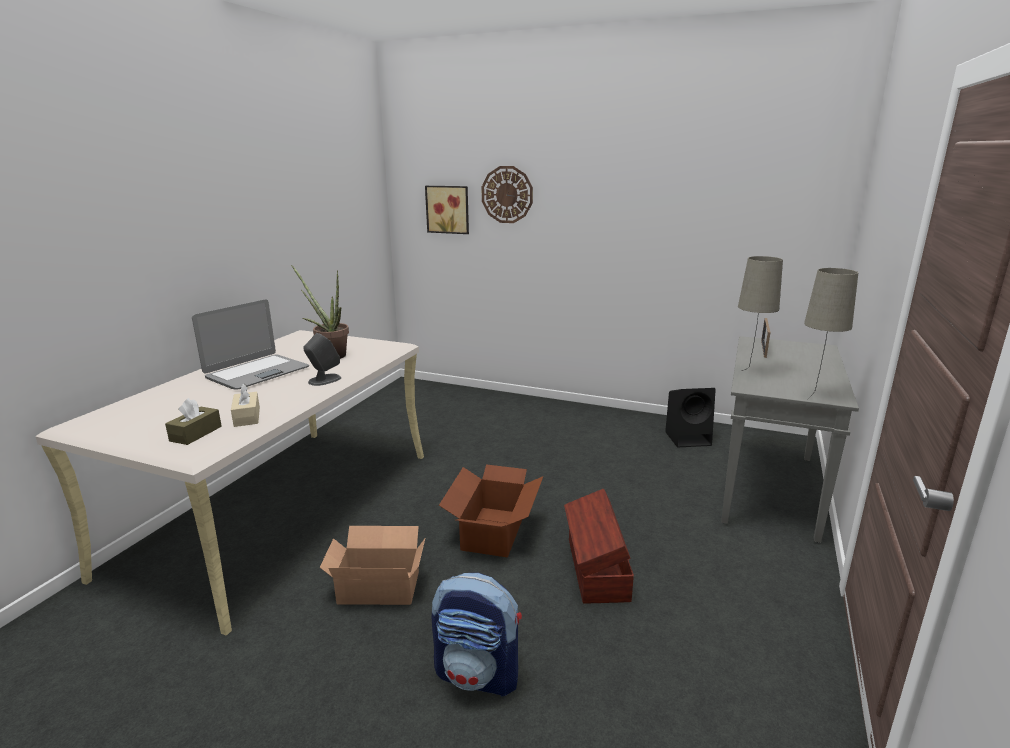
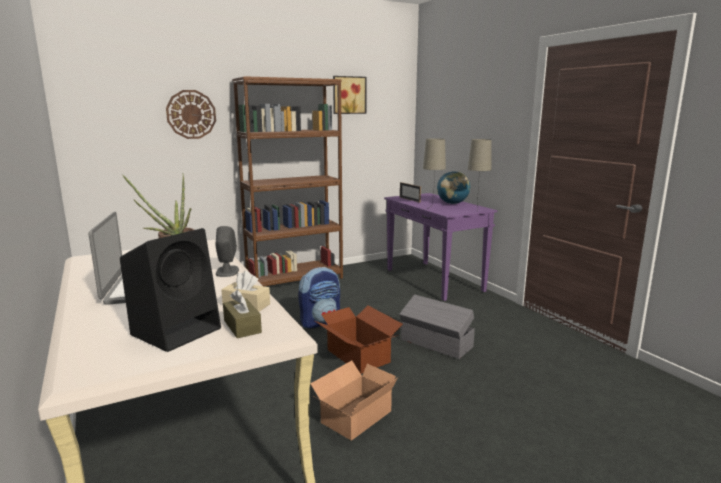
camera: 50 degrees left, 5 degrees down
(448, 209) = (130, 130): picture -> picture (348, 95)
(478, 674) = (480, 411): backpack -> backpack (320, 322)
(596, 569) = (436, 344): brown storage box -> grey storage box
(598, 416) = (295, 279): none -> brown bookcase
(689, 438) = (362, 273): black speaker -> black speaker (178, 330)
(770, 489) = (434, 281): grey console table -> purple console table
(813, 373) = (452, 203): none -> globe

